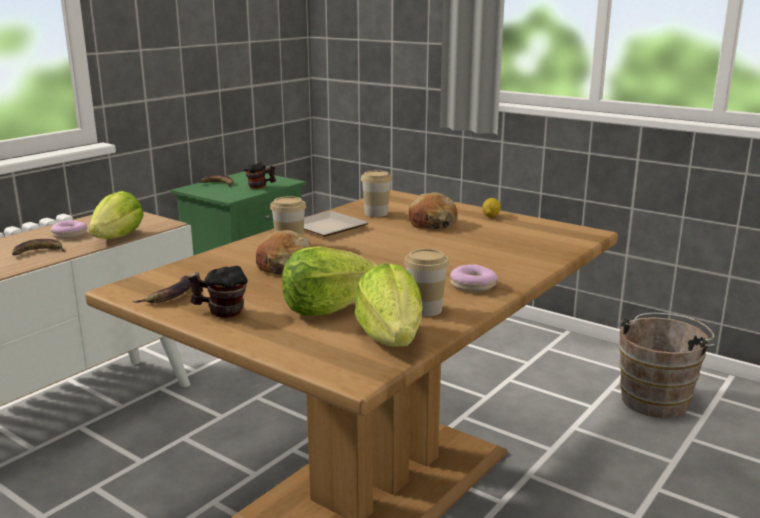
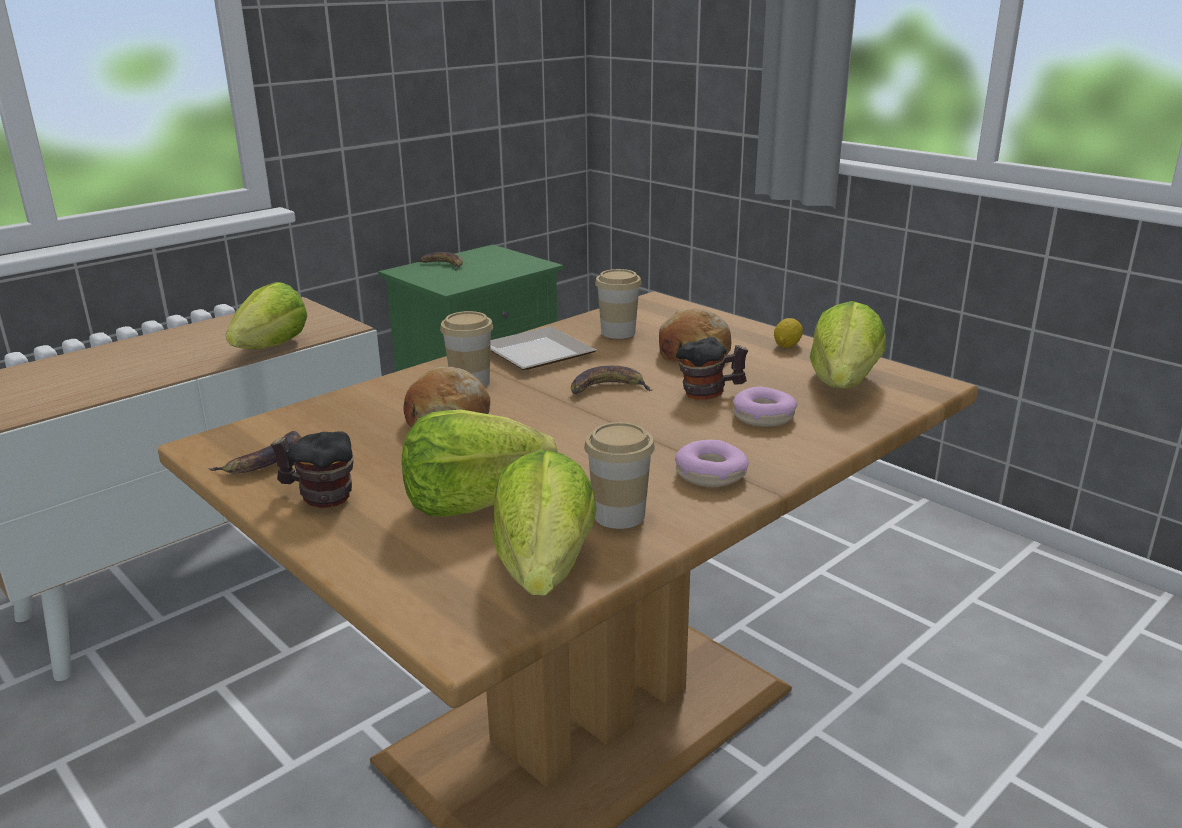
camera: 10 degrees right, 5 degrees up
(38, 252) = (162, 364): banana -> banana (607, 388)
(70, 235) = (213, 339): donut -> donut (763, 417)
(260, 187) = (497, 272): mug -> mug (710, 393)
(535, 235) = (843, 383): none -> lettuce
(657, 399) = (1040, 623): brown bucket -> none

